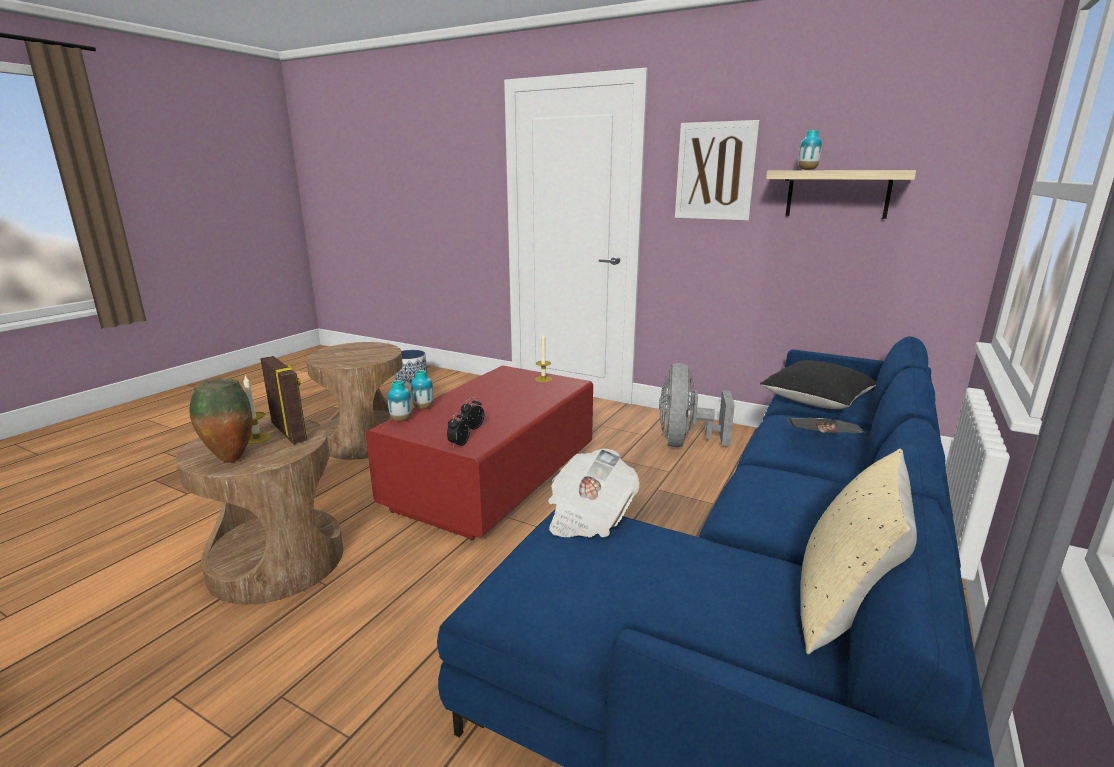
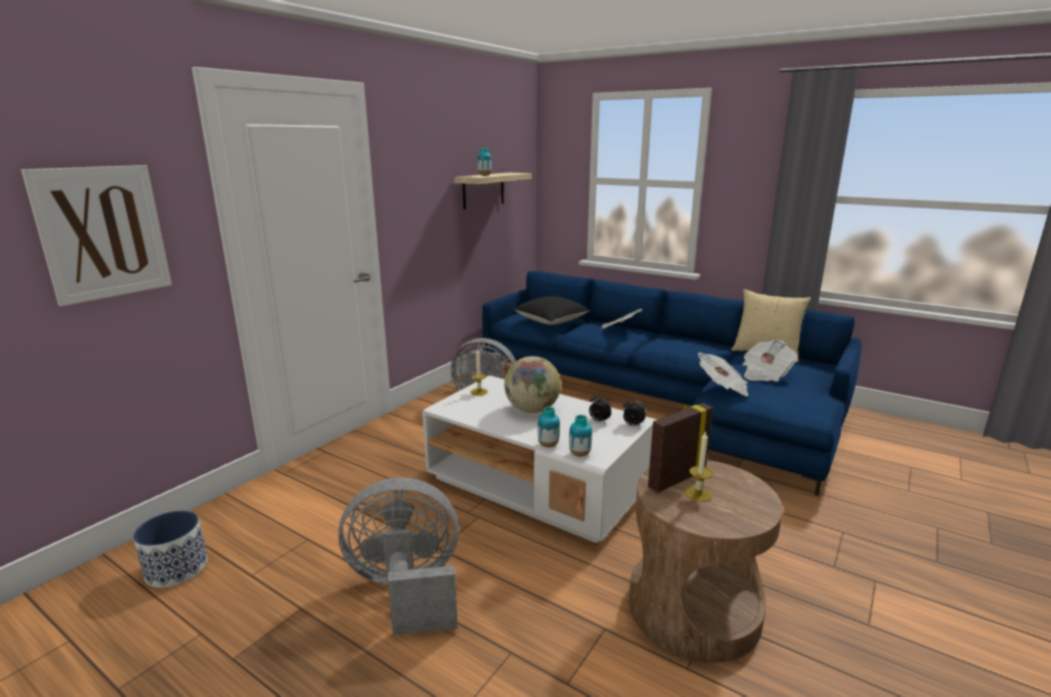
camera: 85 degrees left, 0 degrees up
(230, 459) = (747, 498): vase -> none
(364, 439) = (407, 590): brown side table -> grey fan
(494, 480) = (538, 486): red coffee table -> white coffee table
(501, 400) = (532, 410): none -> globe
(665, 570) = (765, 374): none -> newspaper
(715, 171) = (422, 180): picture -> picture (103, 233)

